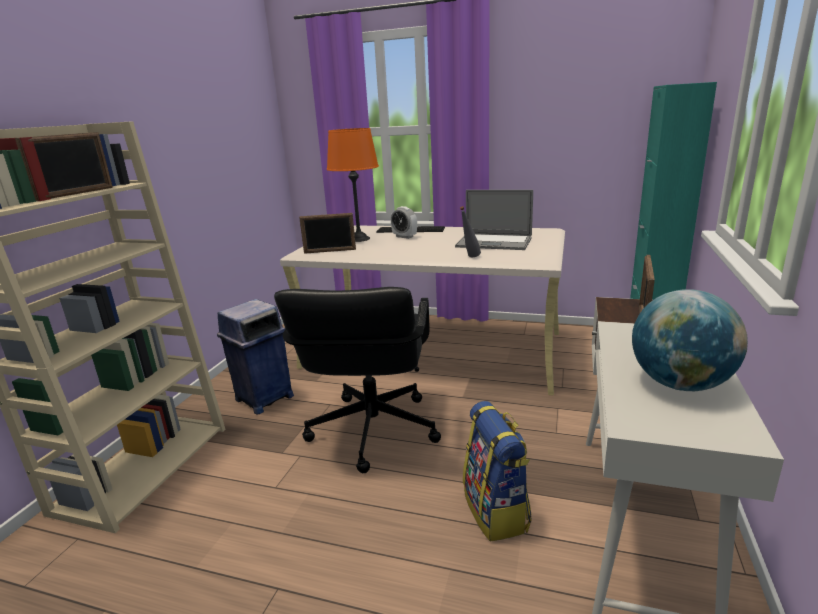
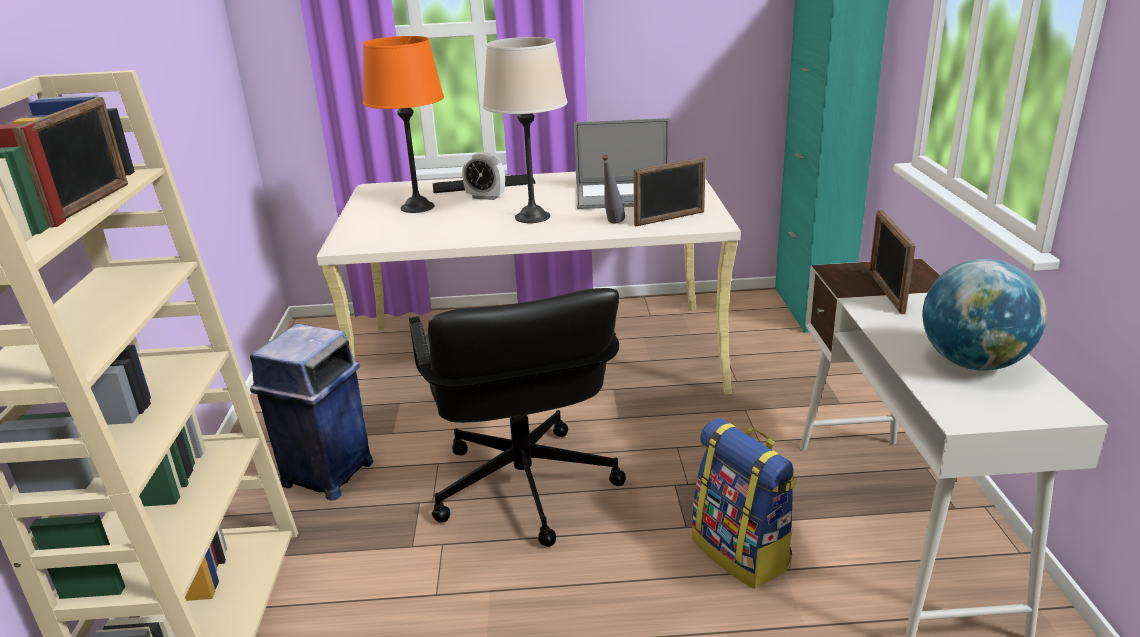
camera: 20 degrees left, 5 degrees up
(330, 251) = (392, 233): picture frame -> picture frame (670, 218)
(421, 249) = (532, 217): none -> beige table lamp

